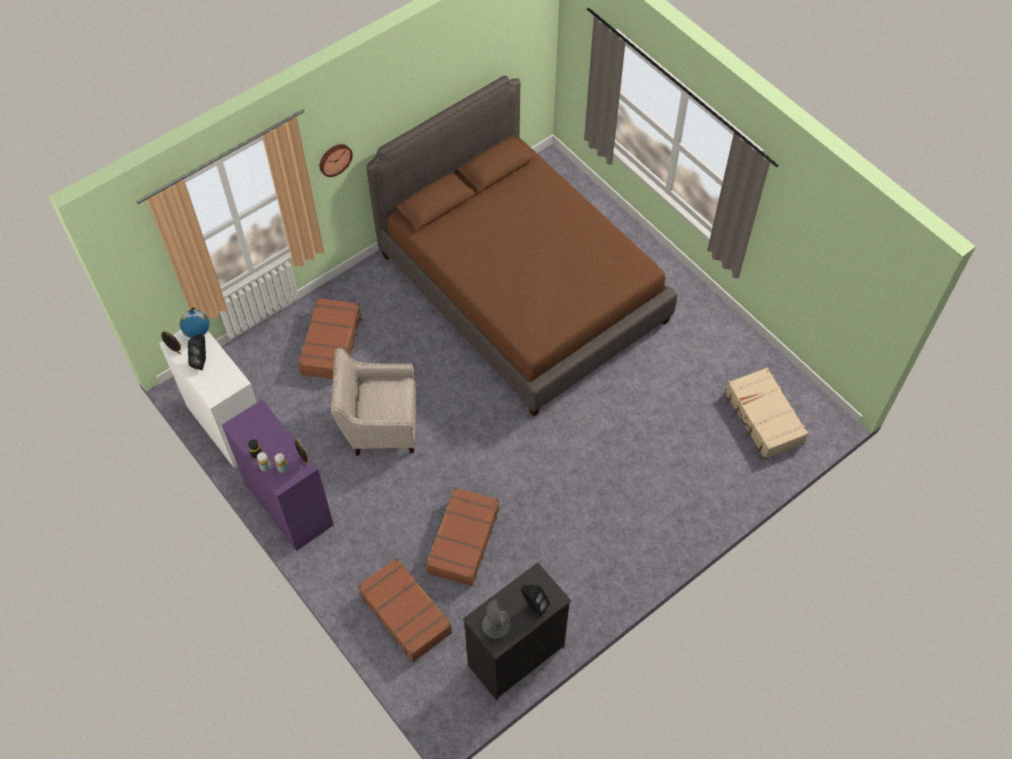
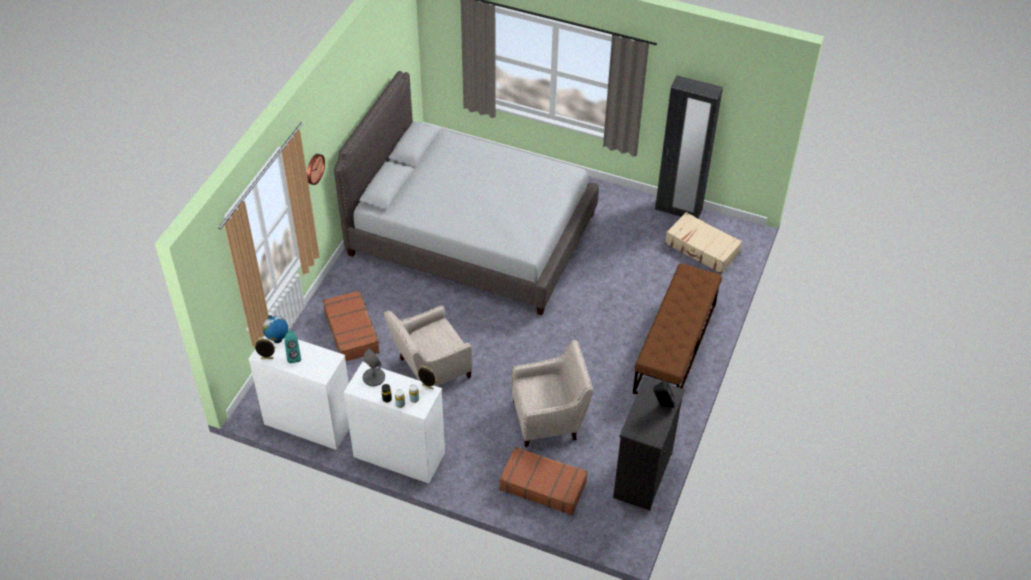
camera: 30 degrees left, 10 degrees down
(202, 361) = (294, 356): black speaker -> turquoise speaker
(289, 504) = (399, 455): purple dresser -> white dresser
(462, 541) = (550, 419): brown suitcase -> beige armchair
(496, 625) = (645, 428): grey table lamp -> grey table lamp (373, 377)
(522, 287) = (472, 234): brown bed -> grey bed
(651, 524) = (675, 347): none -> brown bench
(768, 358) = (678, 210): none -> black wardrobe

